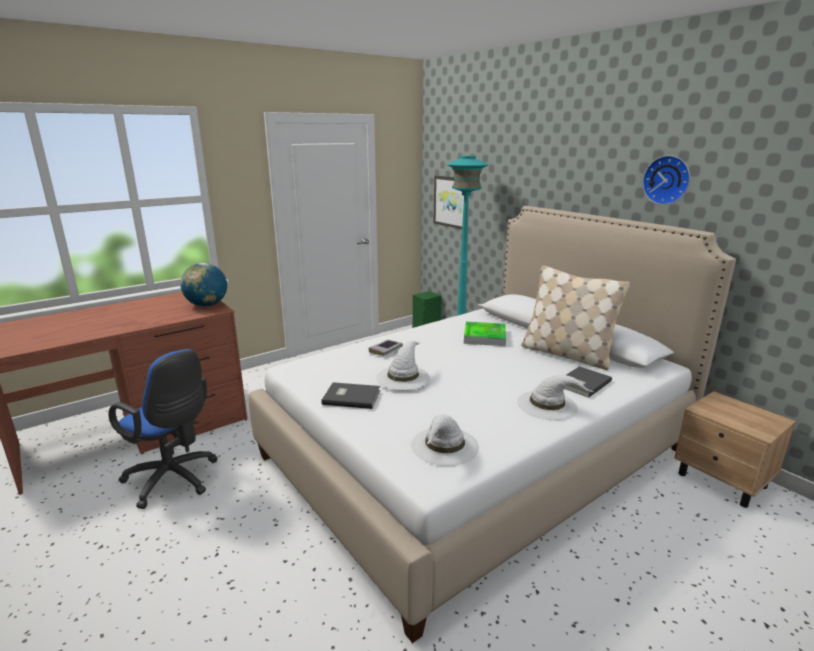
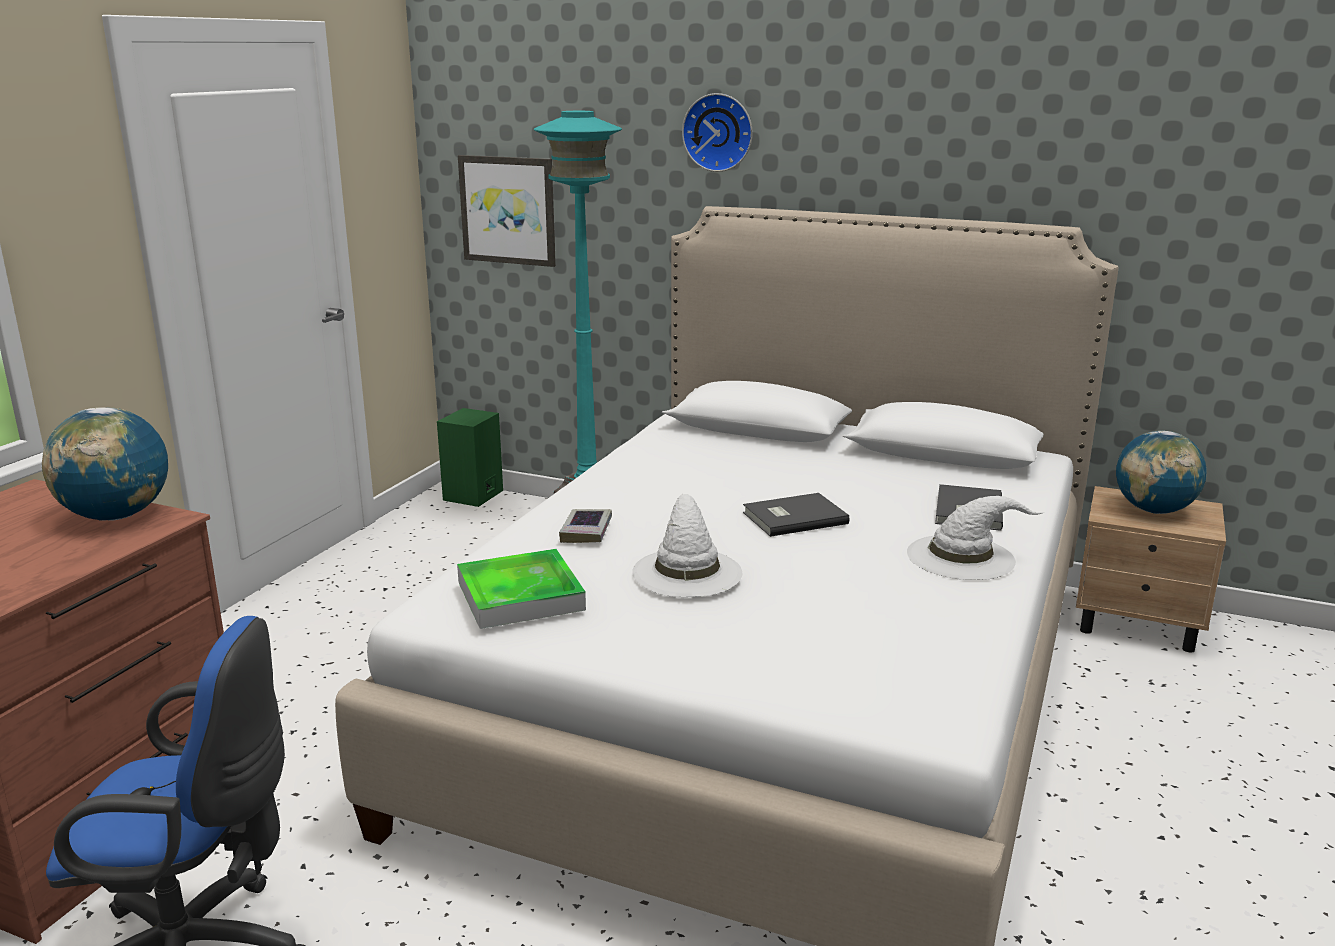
camera: 30 degrees left, 0 degrees up
(351, 396) = (634, 631): grey book -> grey book (792, 517)
(444, 446) = (898, 665): white hat -> none
(484, 337) = (729, 469): tray -> tray (520, 596)
(566, 354) = (891, 471): beige pillow -> none
(667, 180) = (983, 144): wall clock -> wall clock (719, 132)
(737, 413) = (1153, 510): none -> globe

